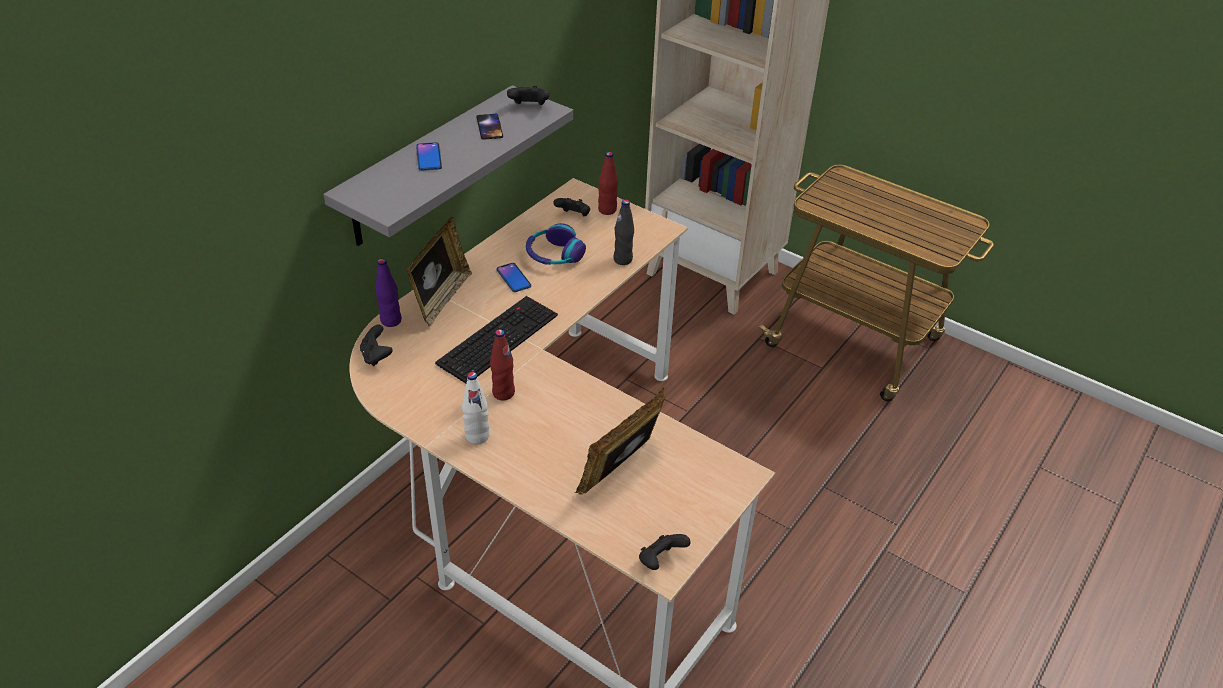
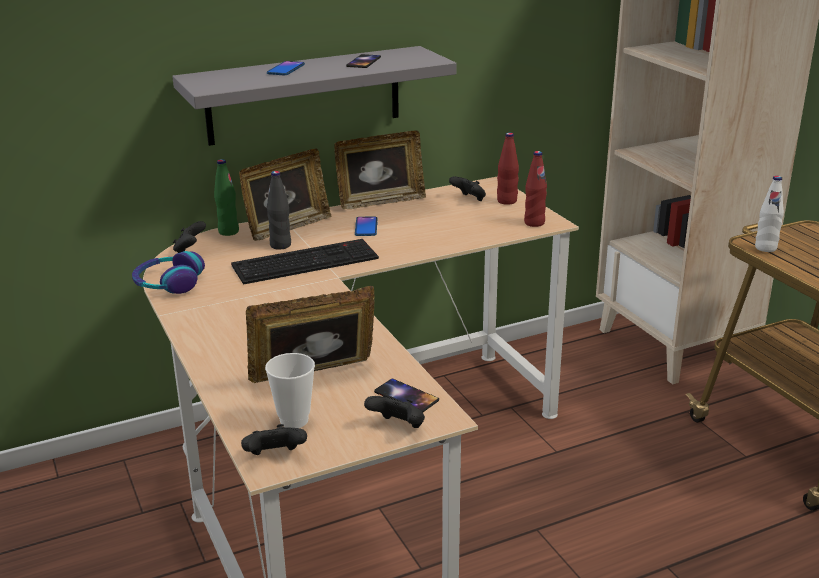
camera: 30 degrees right, 15 degrees down
(391, 321) = (228, 232): purple bottle -> green bottle
(477, 436) = (210, 320): white bottle -> white bottle (765, 248)
(498, 240) = (380, 201): none -> picture frame
(503, 393) = (268, 297): red bottle -> red bottle (534, 223)
(529, 107) = (416, 57): black game controller -> black game controller (398, 427)
(554, 254) = (421, 220): headphones -> headphones (168, 283)
(623, 259) = (485, 235): black bottle -> black bottle (280, 245)
(643, 520) = (294, 420): none -> cup
(704, 463) = (406, 396): none -> phone

